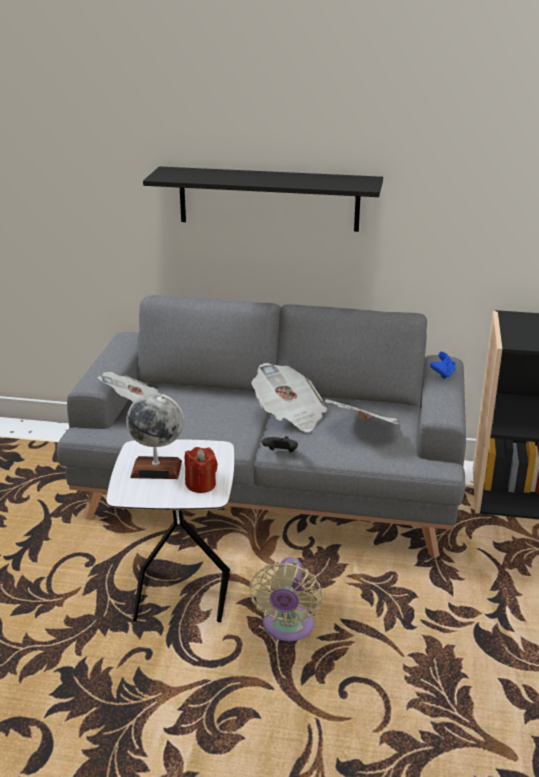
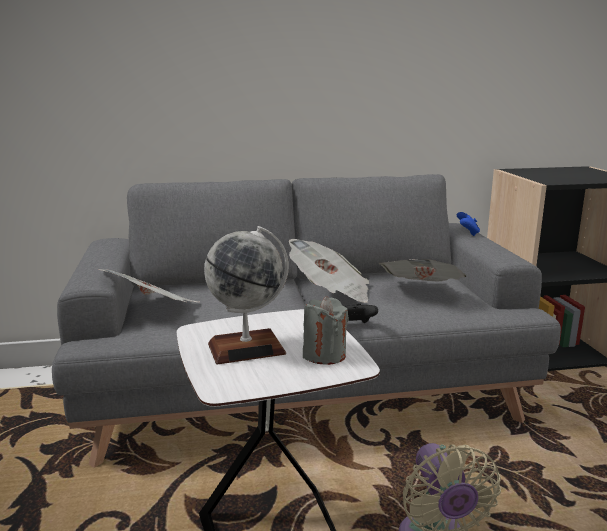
camera: 20 degrees left, 10 degrees down
(201, 484) = (324, 355): red candle -> grey candle
(268, 199) = (265, 67): black shelf -> none

